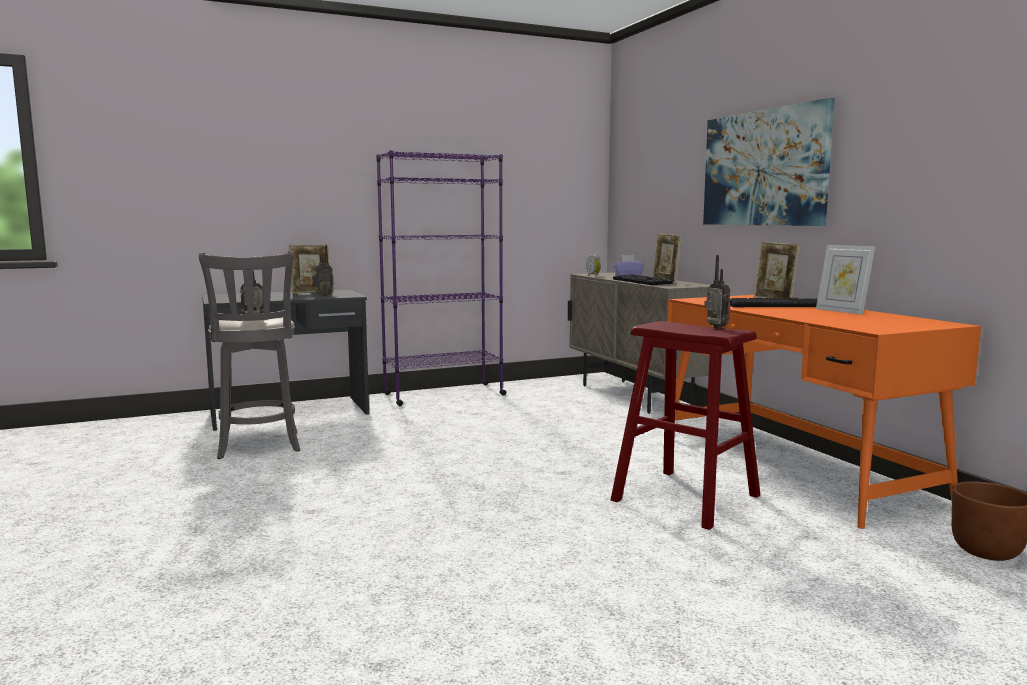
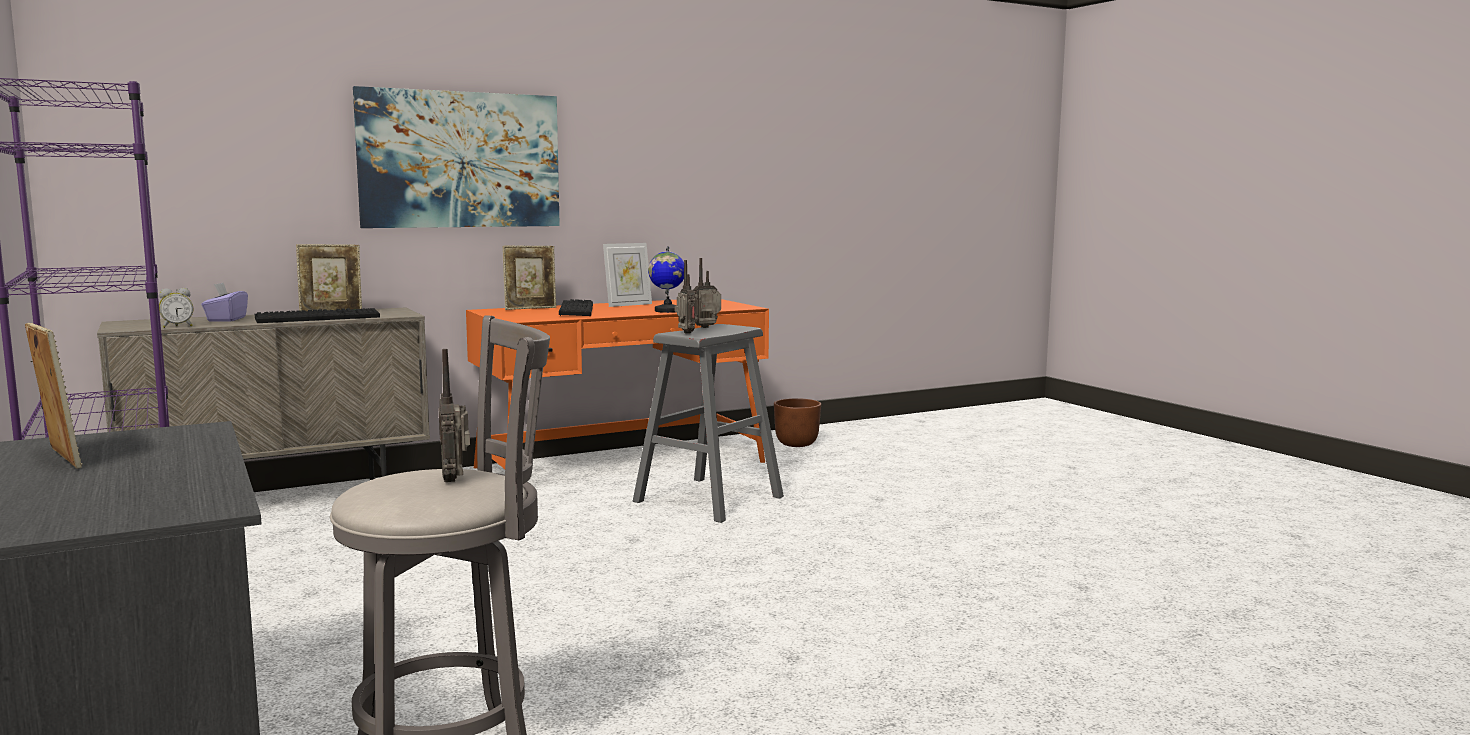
camera: 95 degrees left, 0 degrees up
(323, 295) = (164, 445): radio -> radio (684, 333)
(685, 498) = (708, 499): red stool -> grey stool
(799, 316) = (667, 311): none -> globe

